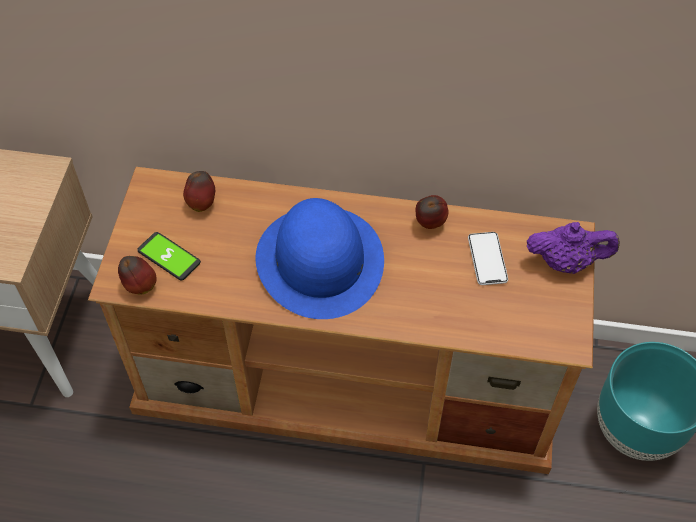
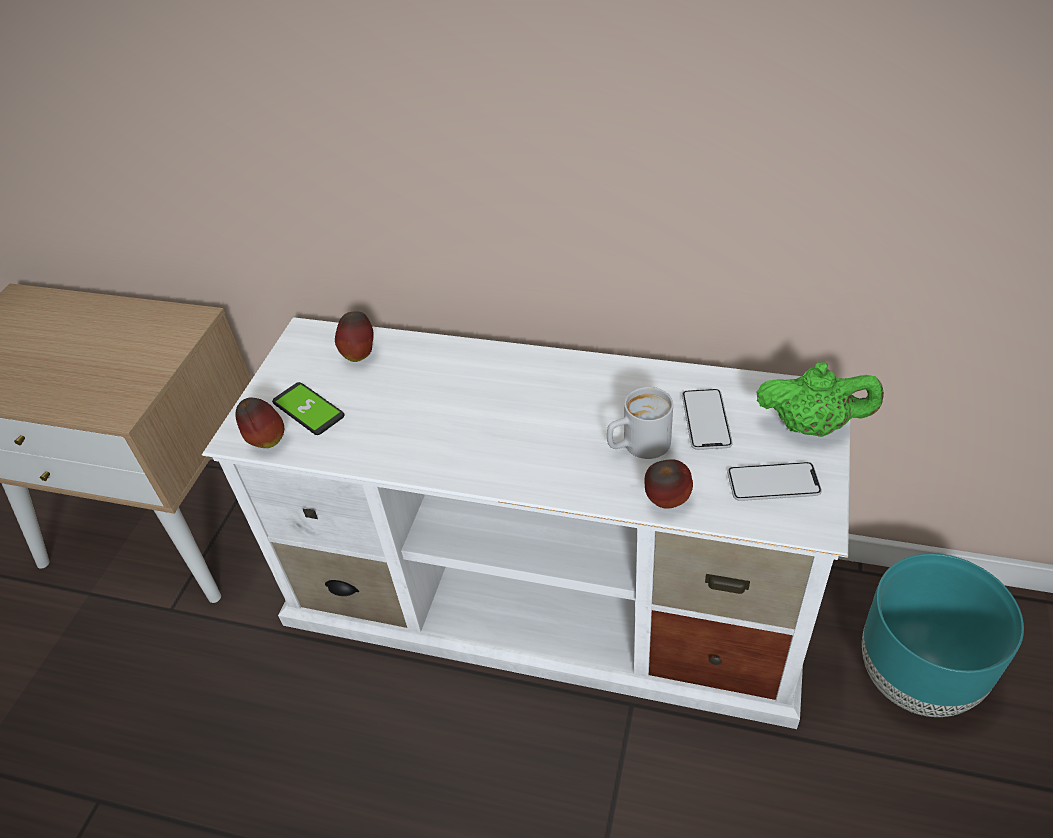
camera: 10 degrees right, 10 degrees down
(320, 261) = (491, 418): blue hat -> none
(351, 377) = (549, 595): brown tv stand -> white tv stand
(429, 224) = (634, 380): apple -> apple (666, 502)
(437, 283) = (637, 446): none -> white mug
(539, 311) = (773, 483): none -> phone
(566, 262) = (811, 425): purple teapot -> green teapot

